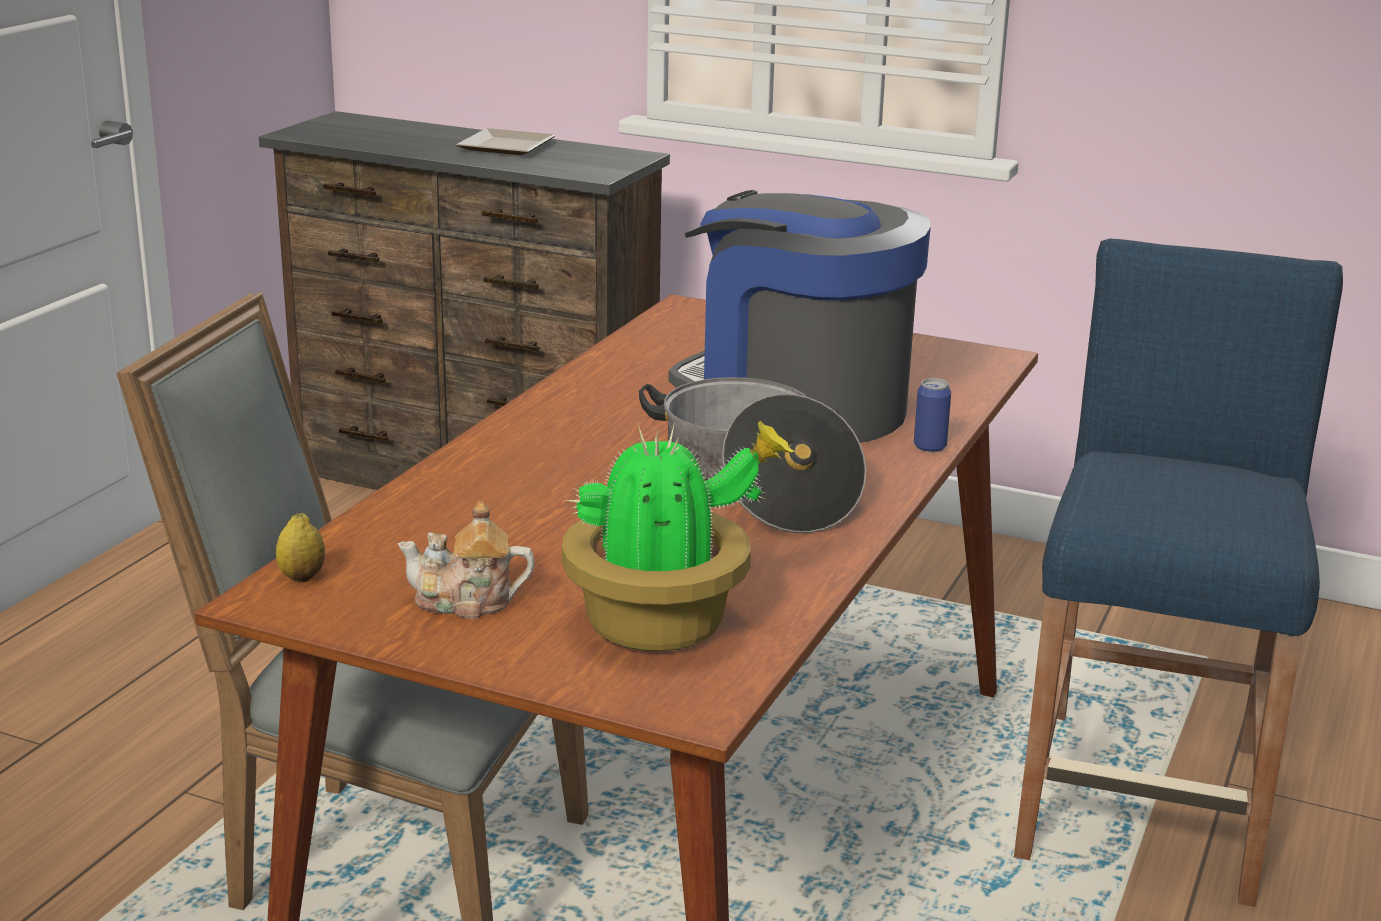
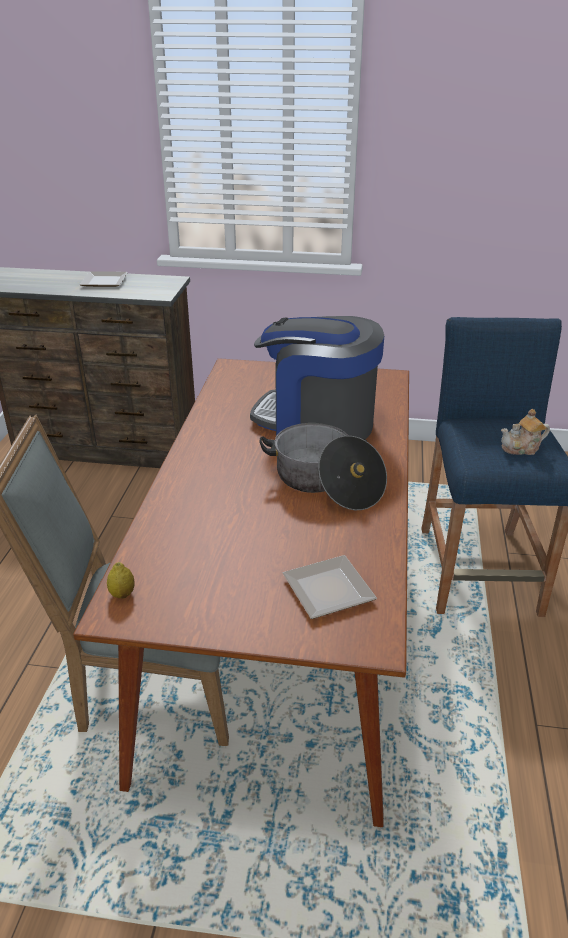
camera: 15 degrees left, 10 degrees up
(466, 602) = (220, 594): teapot -> teapot (522, 448)
(663, 624) = (329, 588): potted plant -> plate
(929, 447) = (393, 440): can -> none

